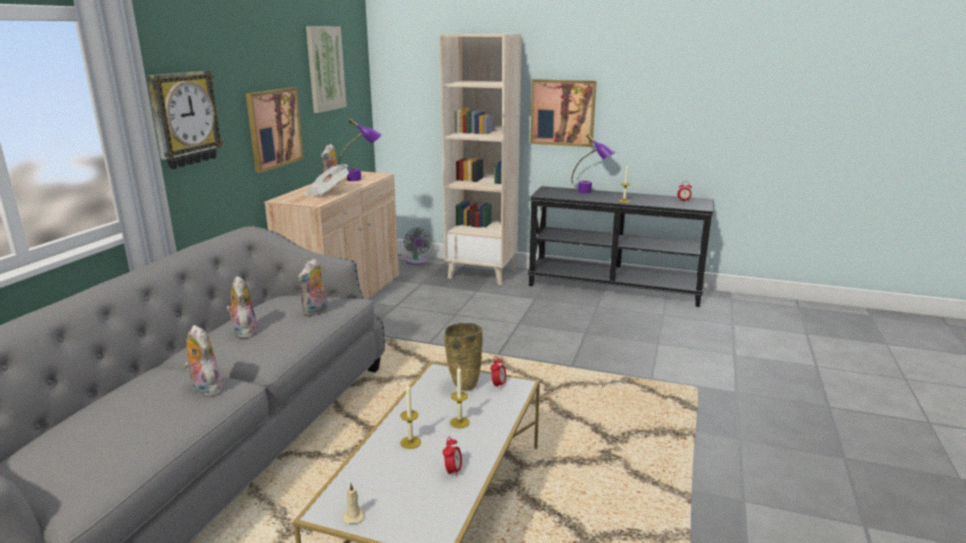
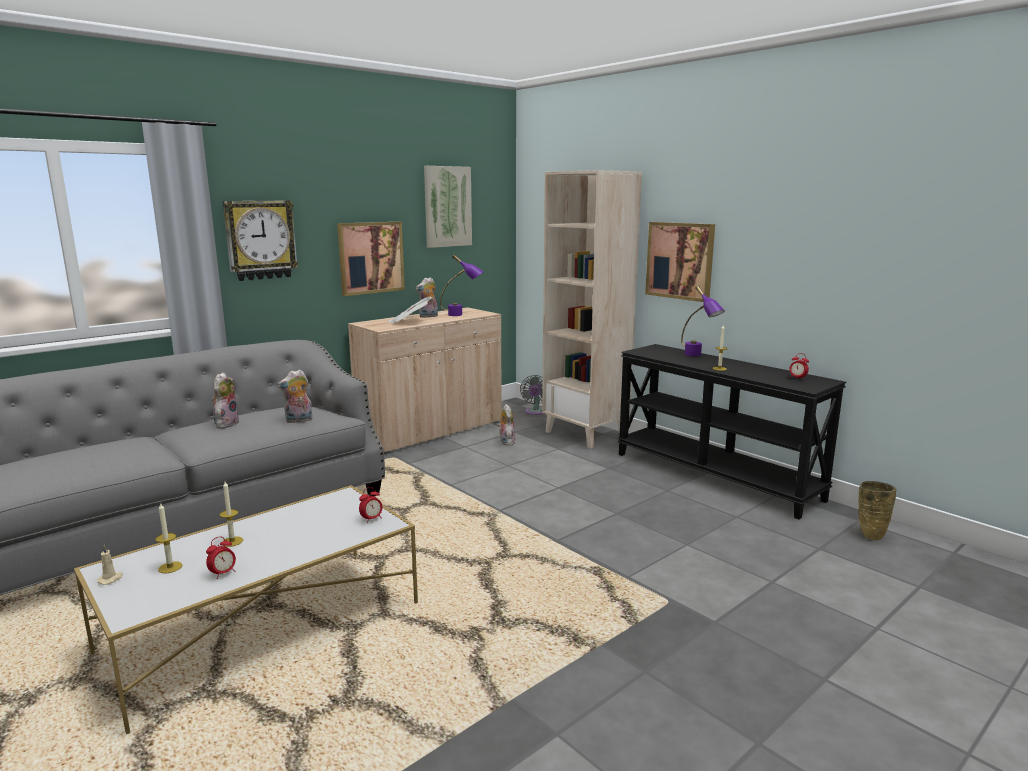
camera: 30 degrees right, 5 degrees down
(205, 389) = (137, 456): plush toy -> plush toy (506, 442)
(459, 422) = (291, 538): candle -> candle (170, 567)
(464, 385) = (346, 511): beige vase -> beige vase (871, 535)

